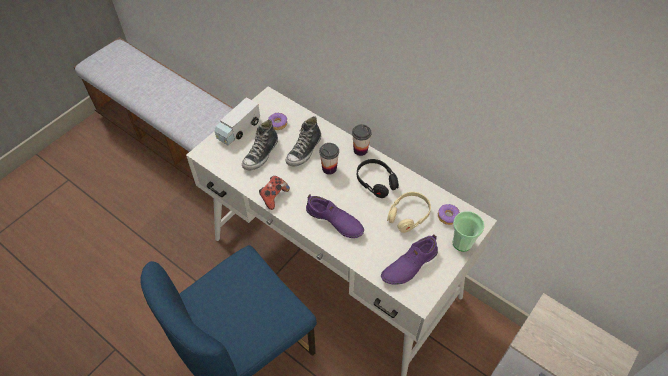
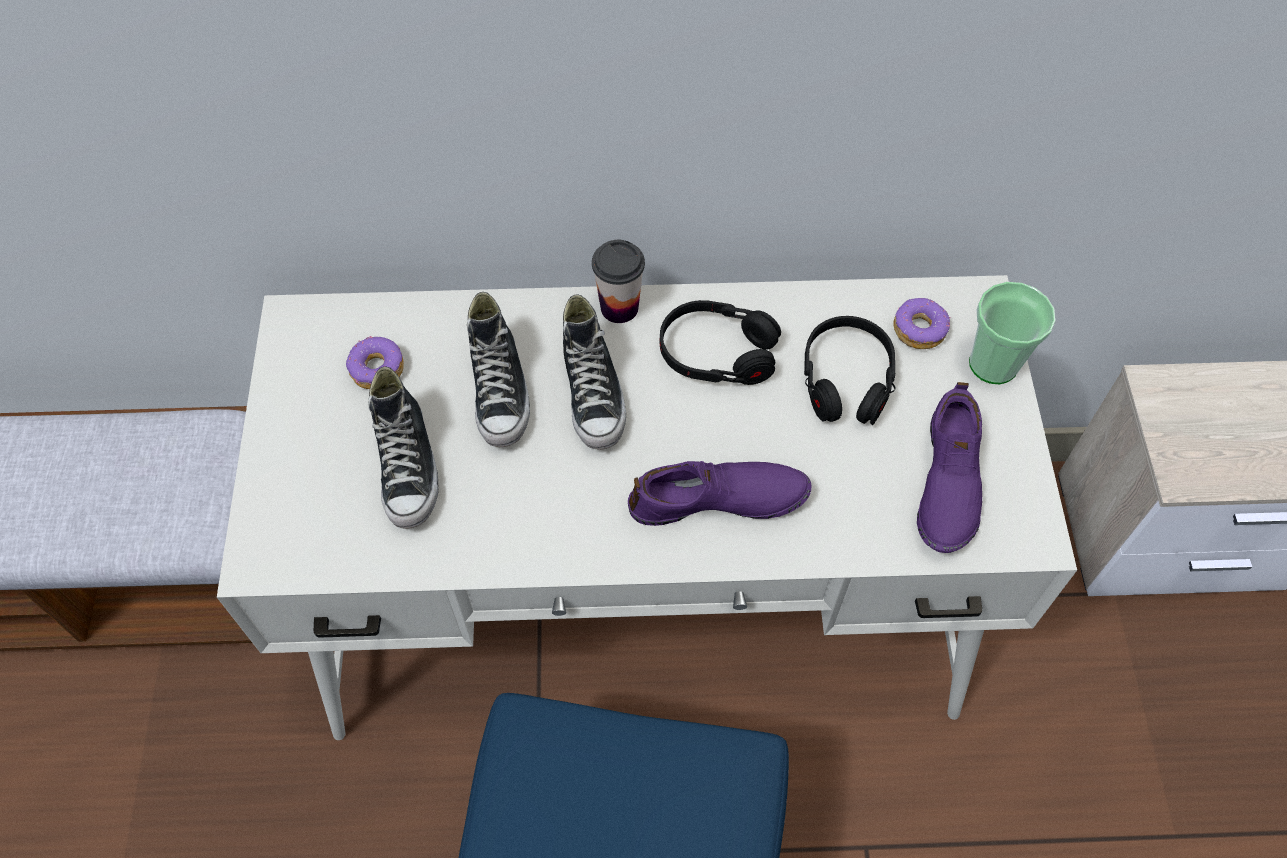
camera: 40 degrees left, 5 degrees up
(238, 129) = (293, 444): toy truck -> none
(274, 196) = (534, 543): game controller -> none
(329, 168) = (593, 393): cup -> shoe
(408, 215) = (846, 380): beige headphones -> black headphones

